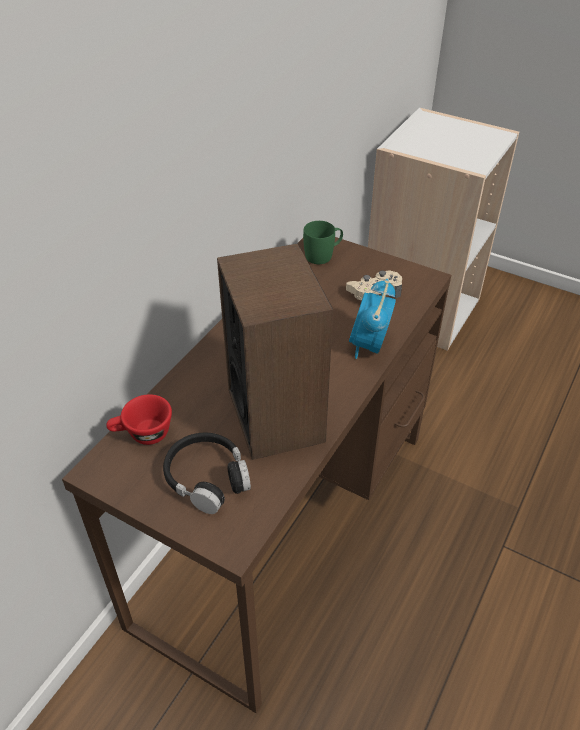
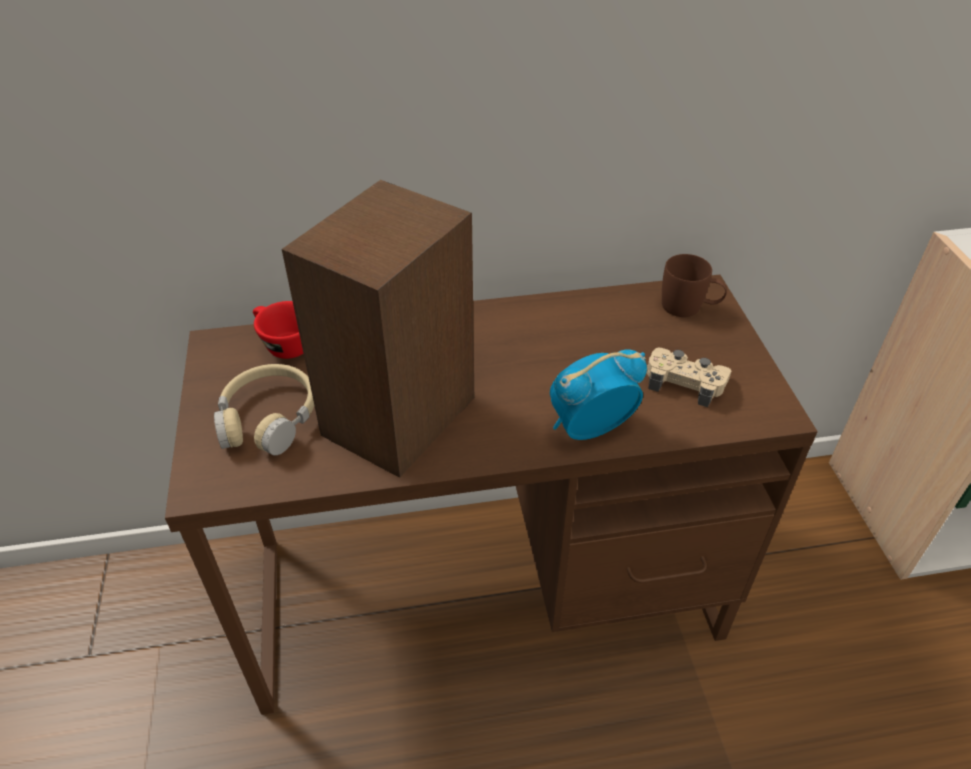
camera: 50 degrees right, 0 degrees up
(207, 478) = (268, 418): black headphones -> beige headphones
(323, 255) = (689, 307): green mug -> brown mug

